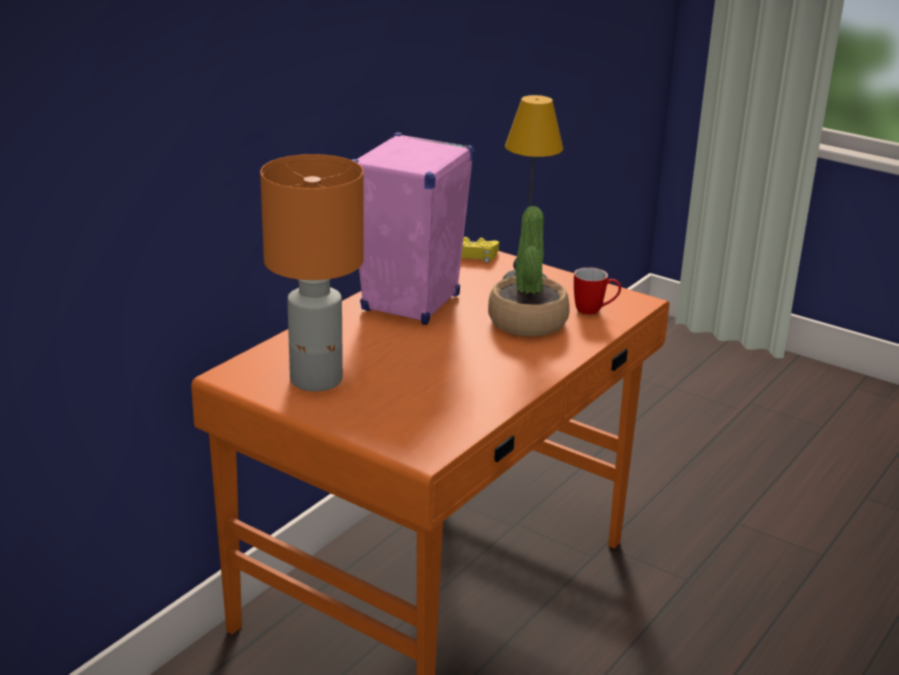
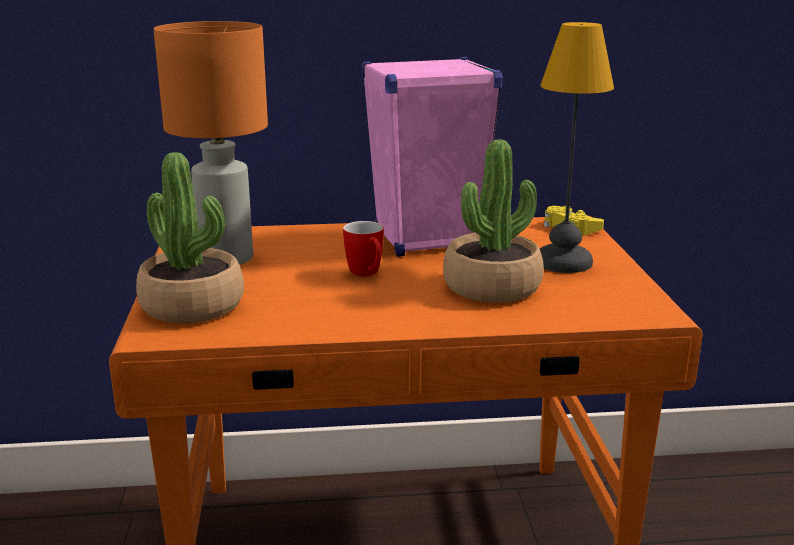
camera: 50 degrees right, 5 degrees down
(393, 423) = (193, 305): none -> potted plant
(594, 311) = (583, 303): mug -> mug (367, 274)

